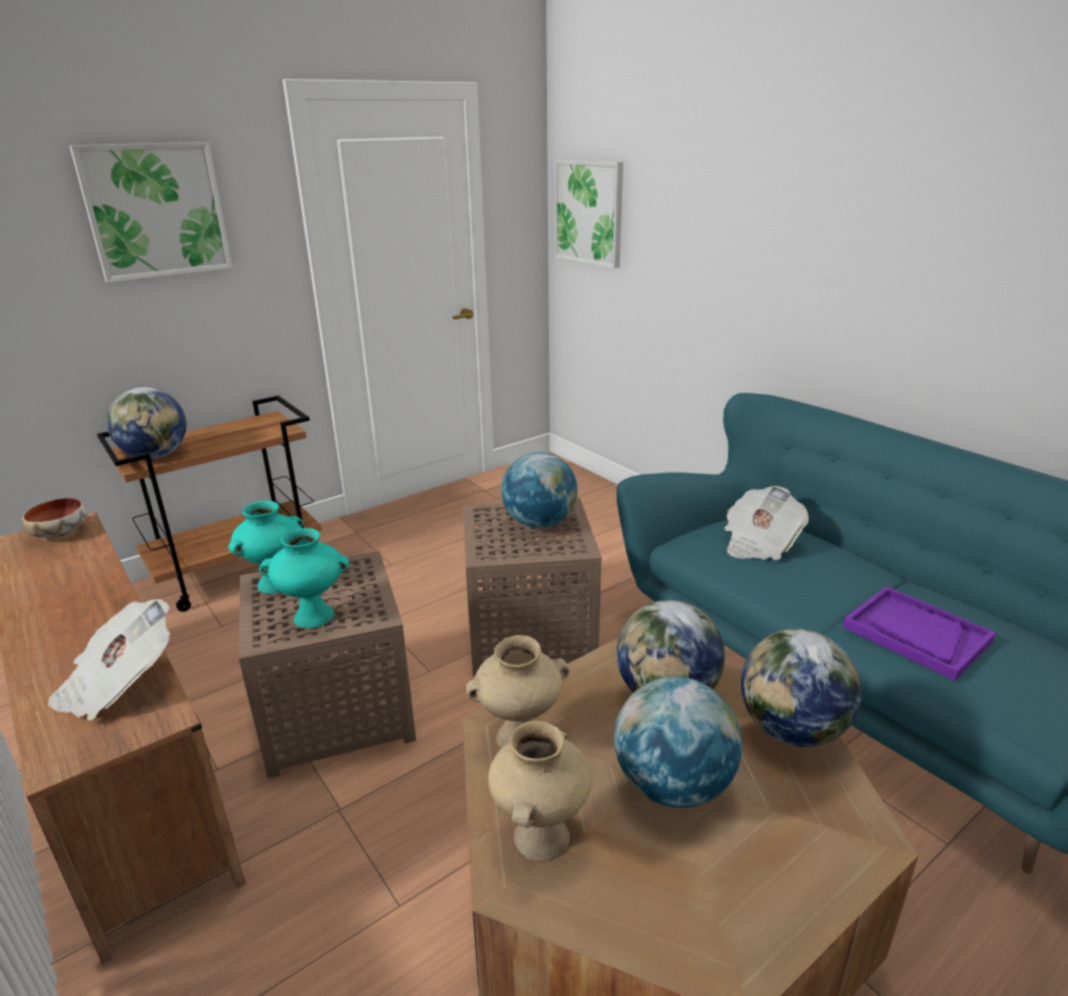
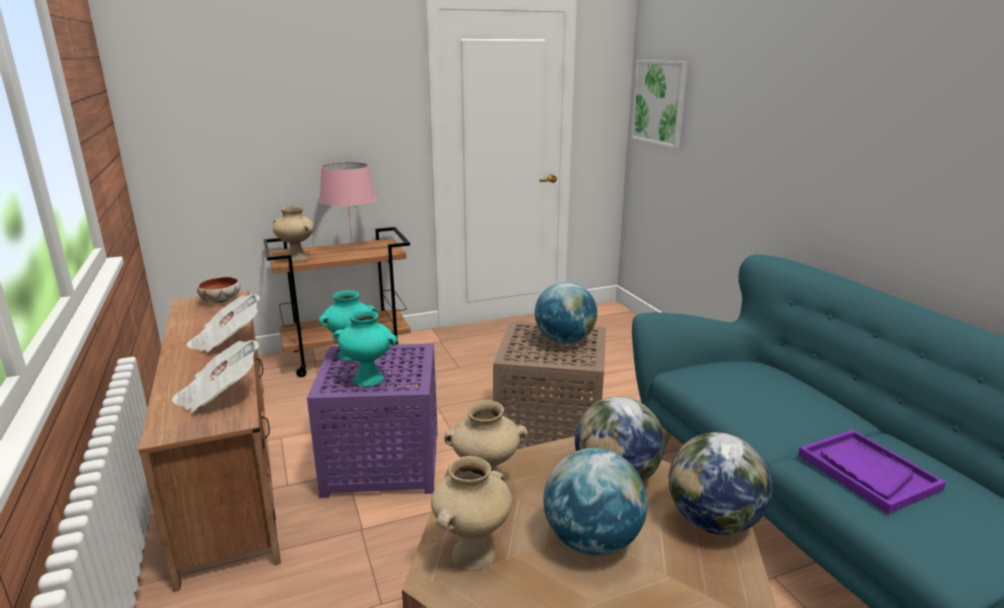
camera: 15 degrees right, 5 degrees down
(156, 211) = (324, 84): picture -> none
(156, 456) = (298, 258): globe -> beige vase
(227, 431) = (352, 248): none -> pink table lamp
(333, 710) = (381, 461): brown side table -> purple side table
(759, 543) = (750, 382): newspaper -> newspaper (226, 341)

